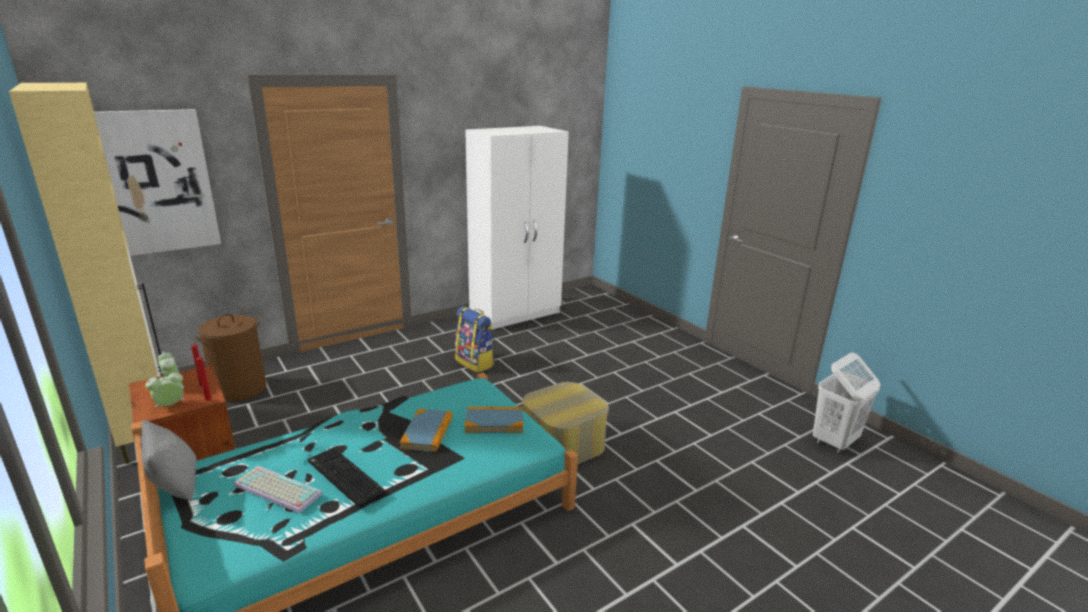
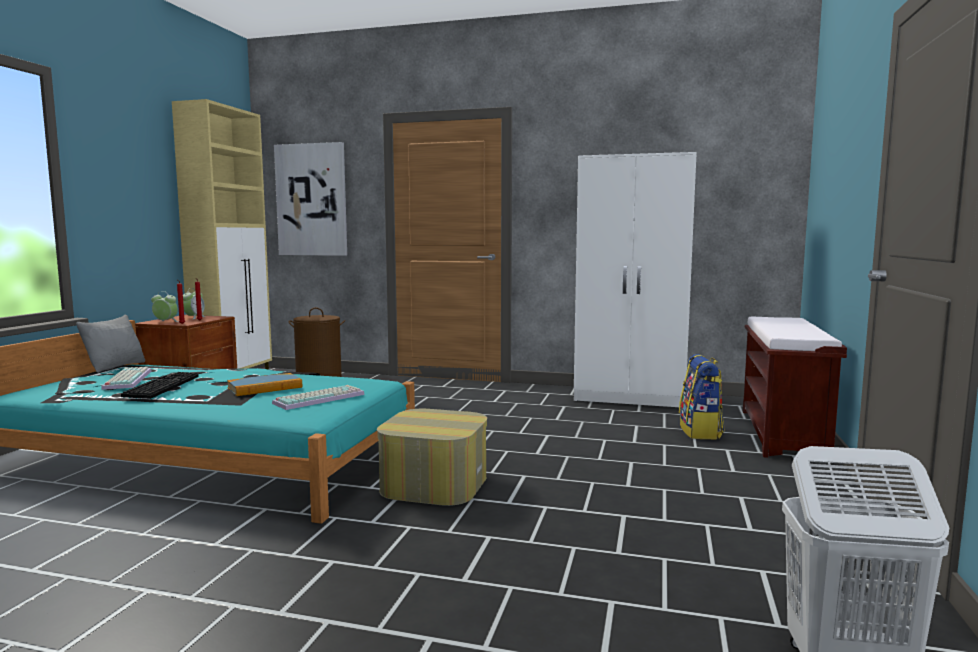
camera: 50 degrees right, 15 degrees down
(475, 363) = (502, 414): backpack -> backpack (700, 432)
(494, 422) = (319, 398): book -> keyboard
(633, 317) = (783, 434): none -> brown bench

